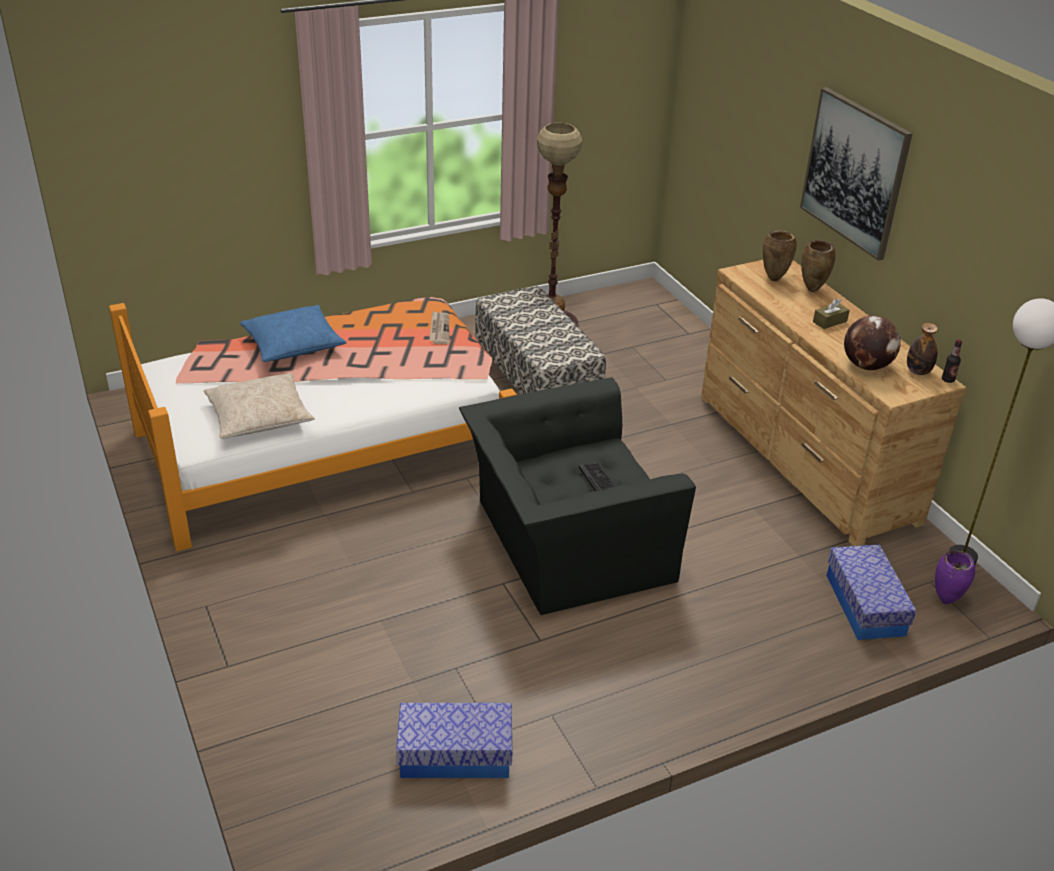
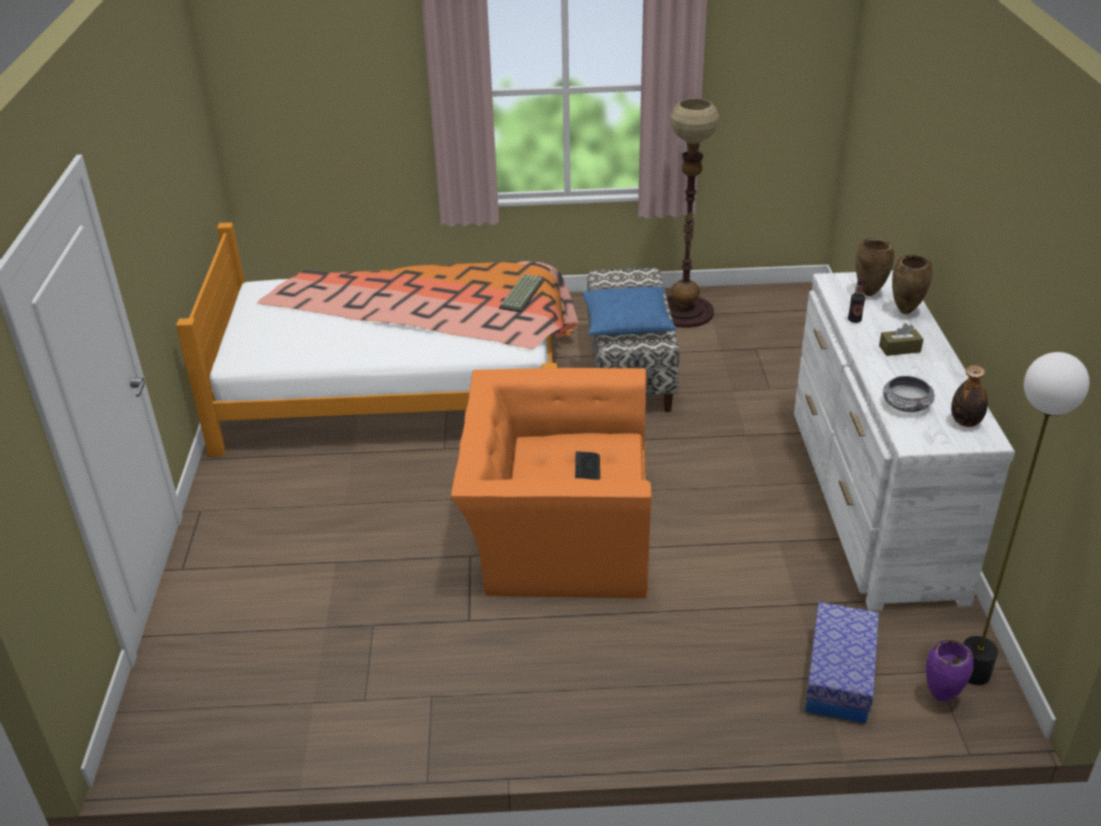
camera: 25 degrees right, 0 degrees up
(259, 416) = (304, 346): beige pillow -> none
(293, 344) = (379, 285): blue pillow -> blue pillow (627, 322)
(439, 329) = (521, 293): newspaper -> keyboard
(455, 754) = (318, 707): storage box -> none
(565, 542) = (557, 530): black armchair -> orange armchair
(804, 457) = (872, 500): brown dresser -> white dresser
(854, 172) = (961, 181): picture -> none
(866, 366) = (906, 404): globe -> bowl
(947, 380) = (996, 438): bottle -> bottle (854, 320)

